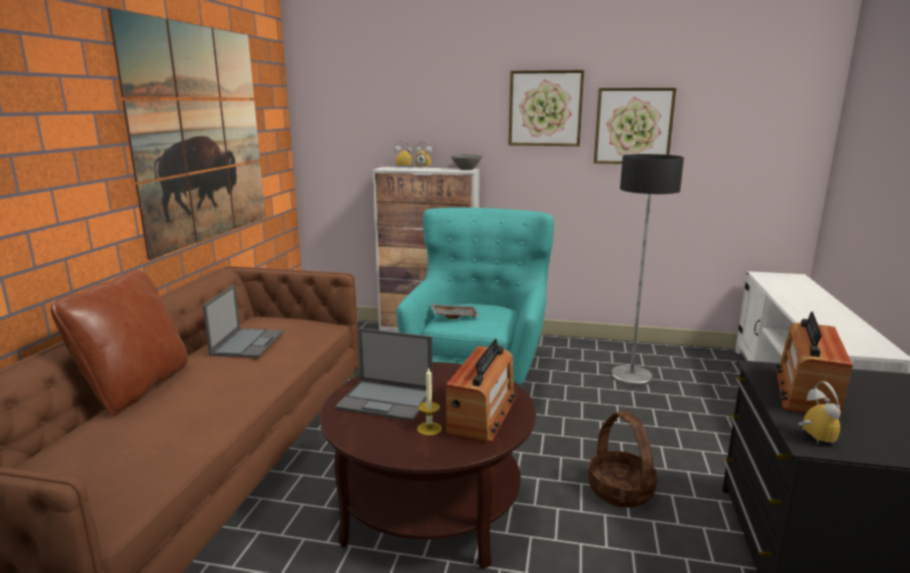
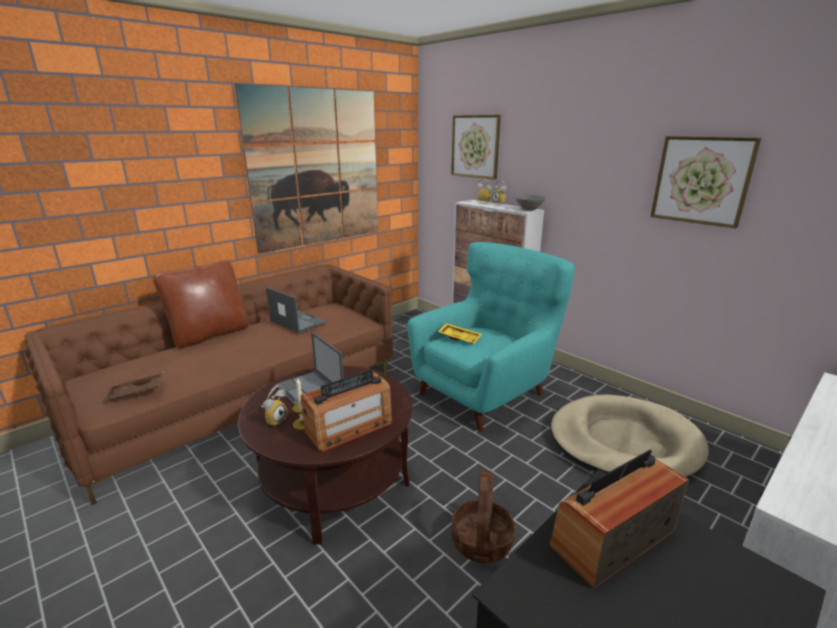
camera: 35 degrees right, 5 degrees up
(133, 482) = (136, 392): none -> brown tray
(248, 343) = (297, 321): laptop -> laptop turned 90 degrees counterclockwise
(454, 316) = (460, 338): grey tray -> yellow tray
(545, 108) = (609, 156): picture -> picture (475, 146)
(631, 376) = (623, 442): floor lamp -> beige dog bed
(811, 438) = (523, 588): alarm clock -> alarm clock (275, 420)

